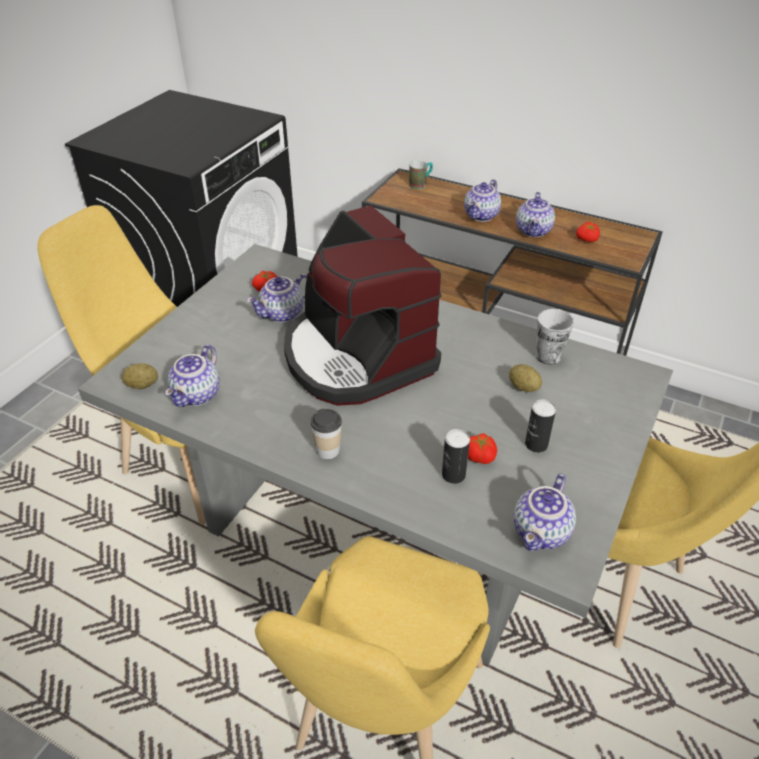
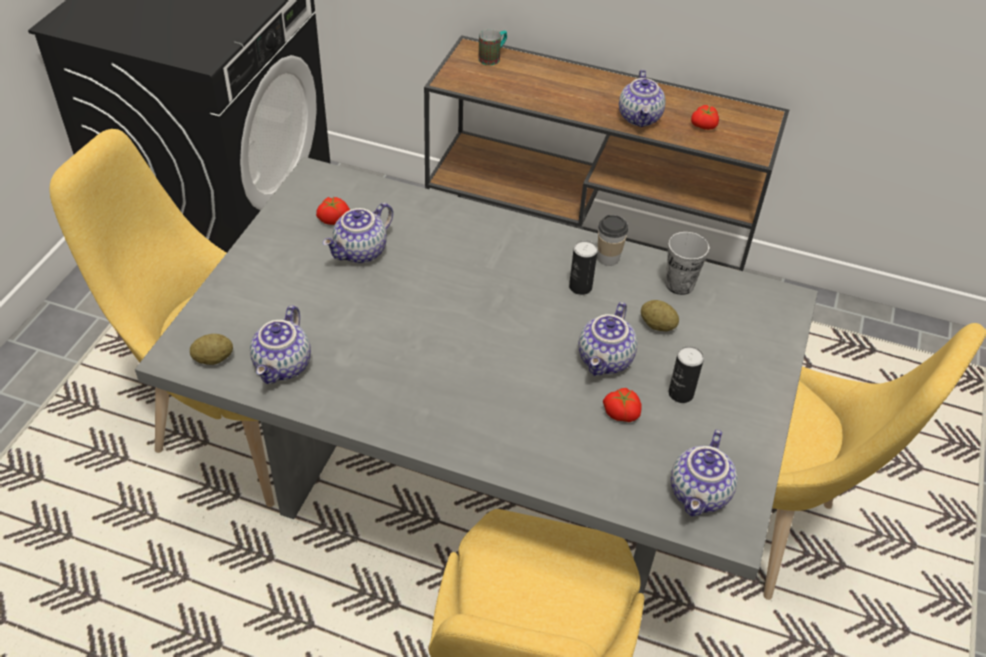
camera: 10 degrees left, 5 degrees up
(328, 451) = (452, 422): cup -> cup (608, 258)
(357, 356) = (461, 301): coffee machine -> none
(453, 475) = (596, 437): can -> can (580, 287)
(482, 216) = (575, 100): teapot -> teapot (606, 360)

